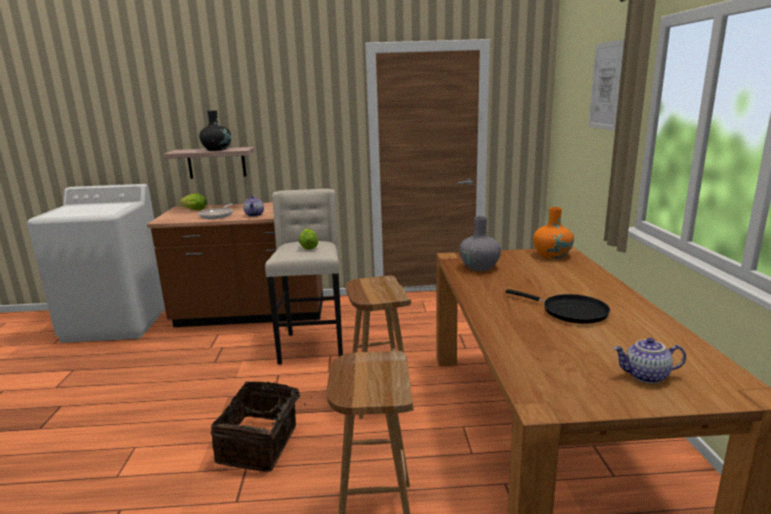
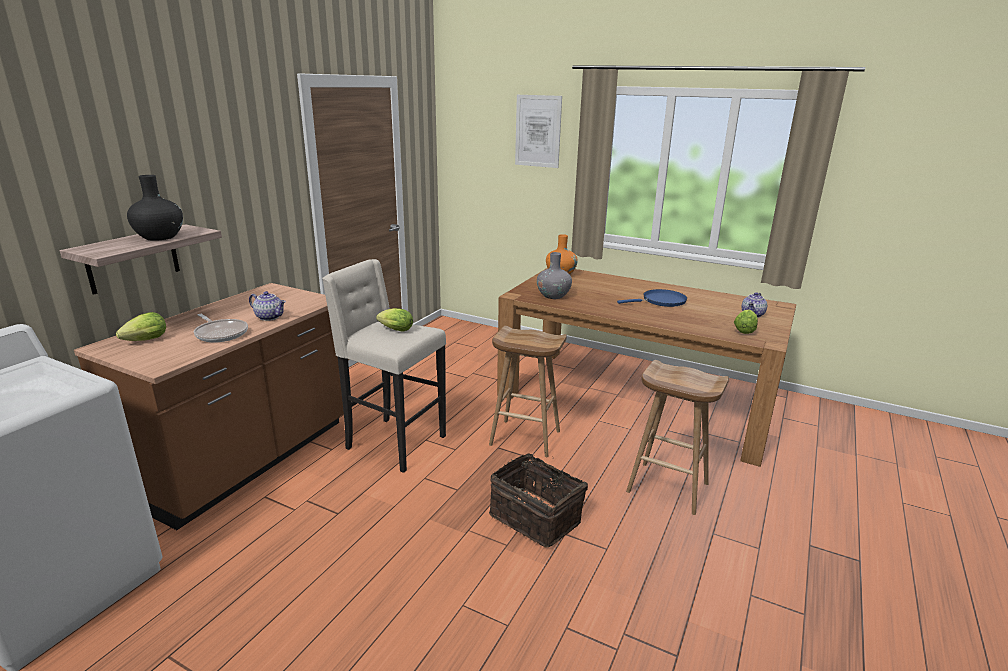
camera: 60 degrees left, 5 degrees up
(562, 379) = (744, 330): none -> lettuce
(570, 311) = (661, 301): black frying pan -> blue frying pan

